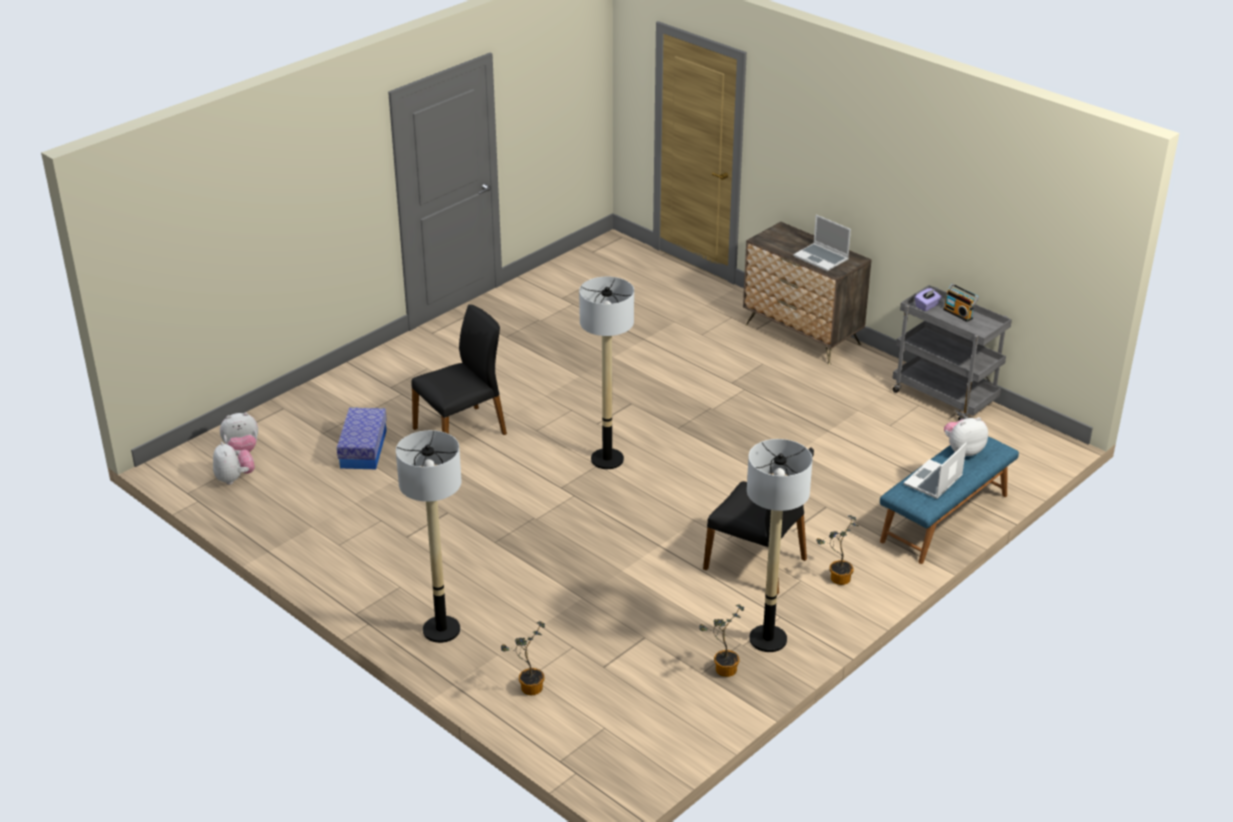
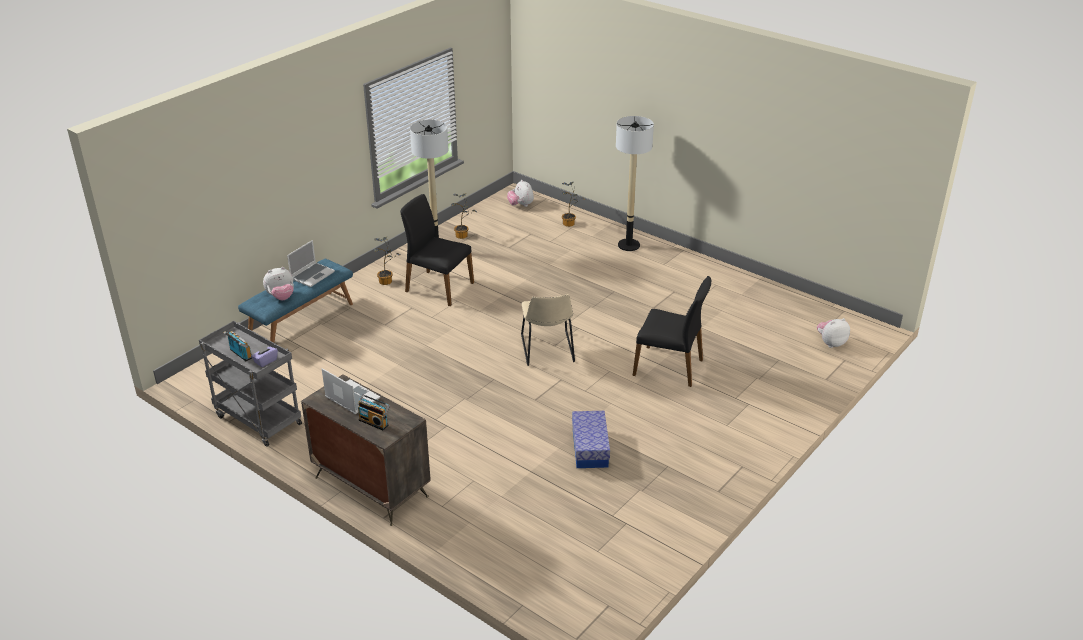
camera: 175 degrees right, 0 degrees up
(234, 478) = (819, 322): plush toy -> plush toy (521, 205)
(363, 449) = (739, 348): storage box -> storage box (590, 448)
(461, 431) = (669, 367): black chair -> black chair turned 120 degrees counterclockwise
(607, 459) = (547, 350): floor lamp -> beige chair
(794, 240) = (374, 422): none -> radio

